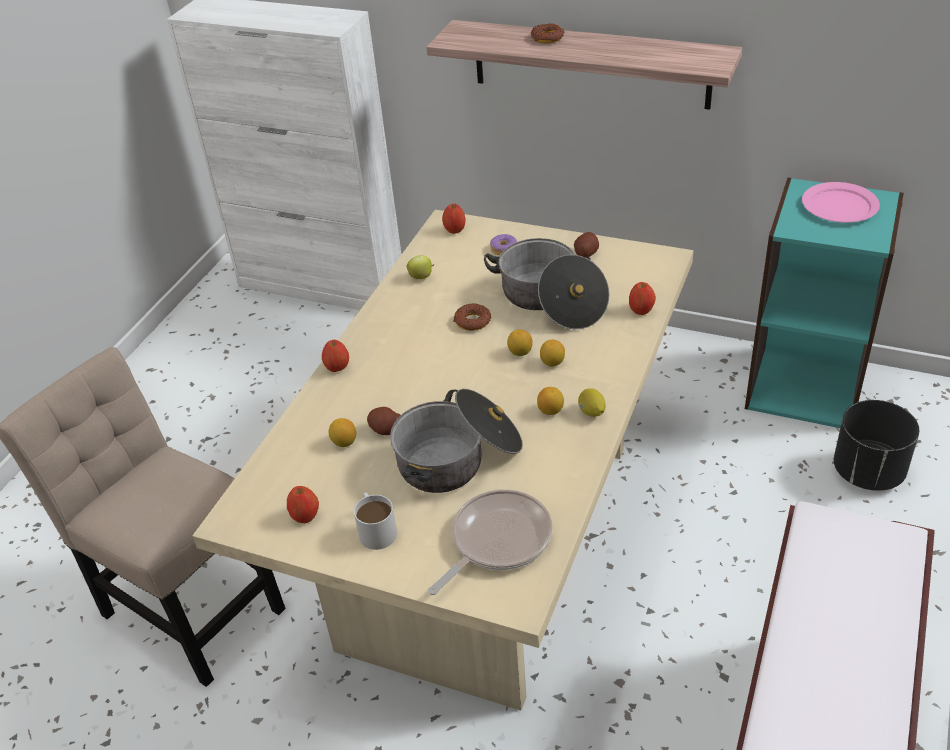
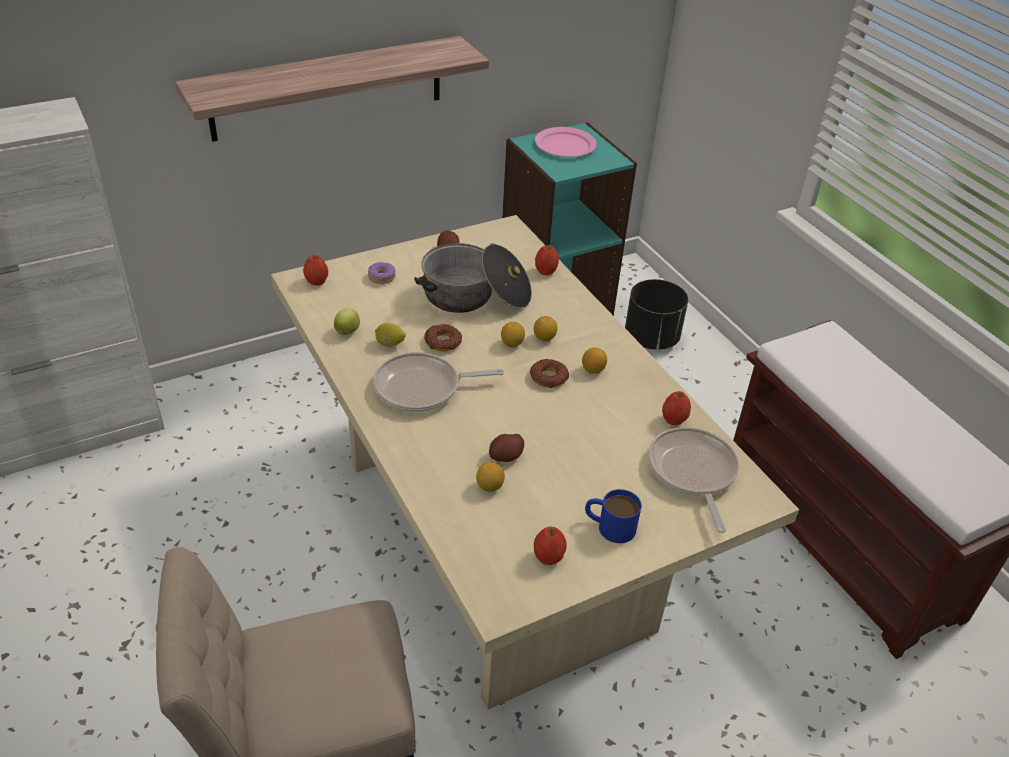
camera: 55 degrees left, 0 degrees up
(337, 368) = (392, 438): apple -> apple (674, 420)
(375, 528) = (609, 526): white mug -> blue mug
(407, 346) = (422, 388): none -> frying pan
(459, 458) = (586, 440): cooking pot -> none
(547, 38) = (297, 71): donut -> donut (549, 377)
(591, 412) = (619, 355): lemon -> lemon (389, 344)

